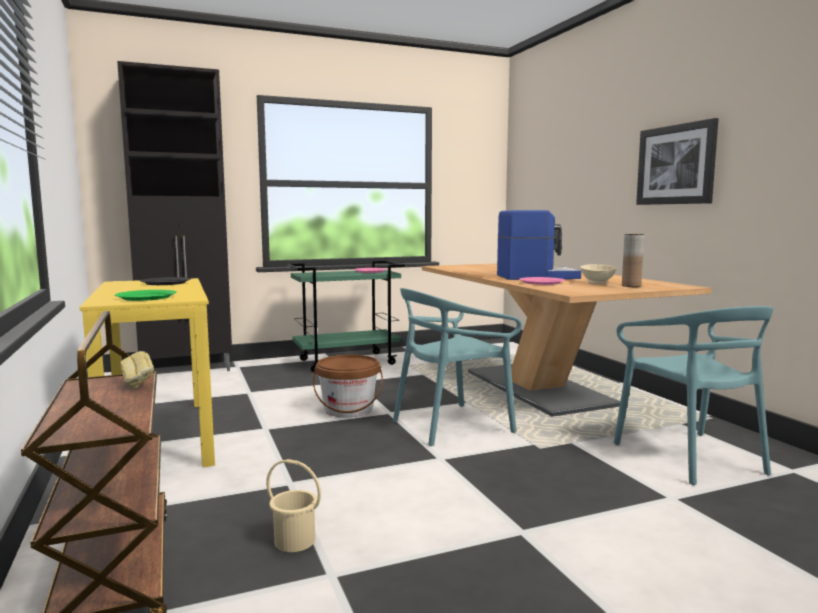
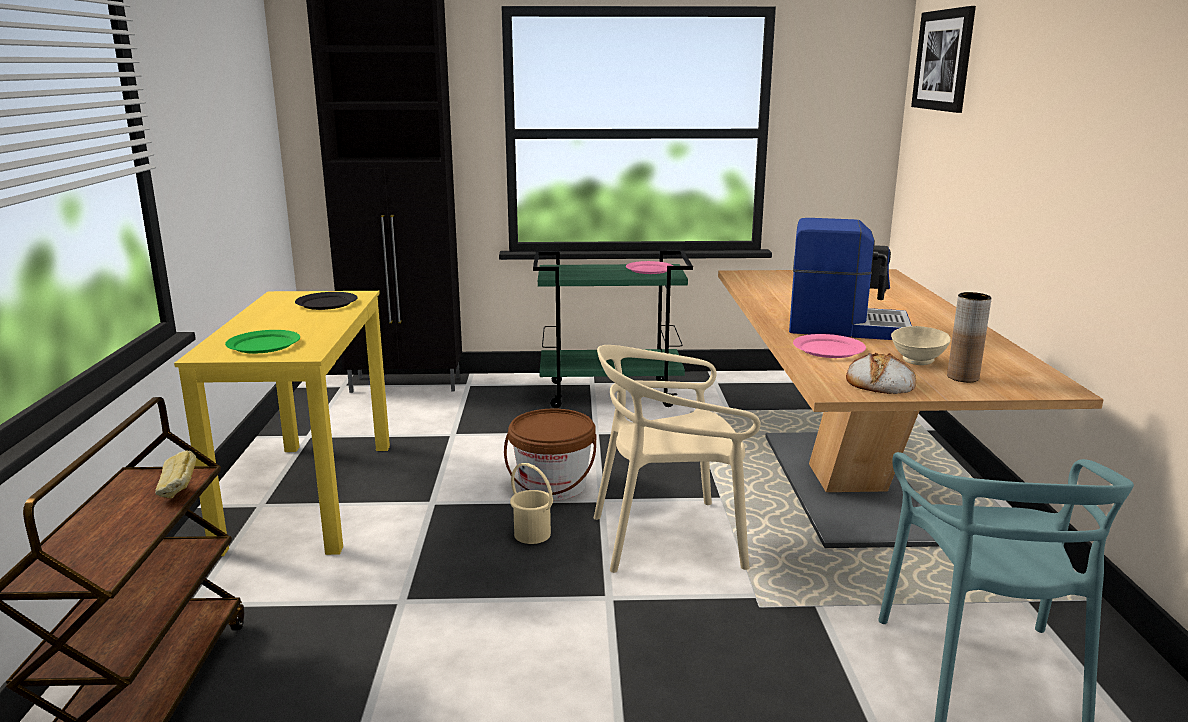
camera: 20 degrees right, 10 degrees up
(294, 541) = (348, 695): beige bucket -> beige bucket (532, 535)
(452, 425) = (668, 538): turquoise chair -> beige chair
(592, 289) = (879, 383): none -> bread
(676, 165) = (1110, 161): picture -> picture (944, 60)

